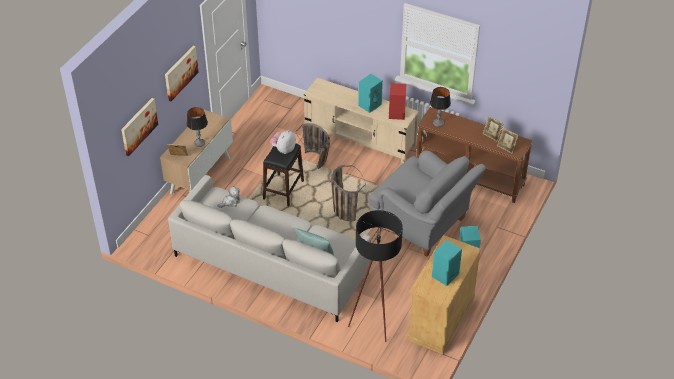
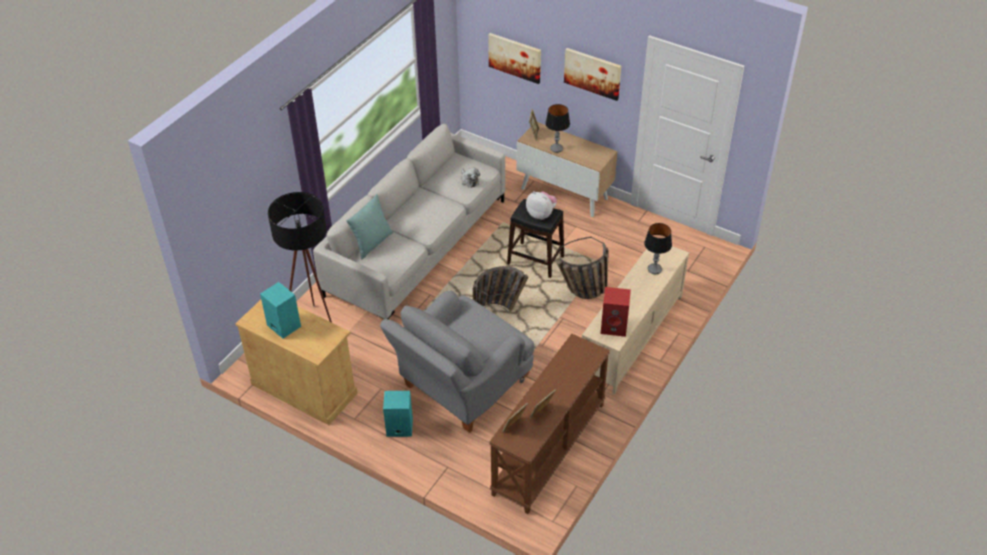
camera: 95 degrees right, 0 degrees up
(370, 104) = (632, 300): turquoise speaker -> none
(438, 123) = (573, 355): table lamp -> table lamp (654, 269)

